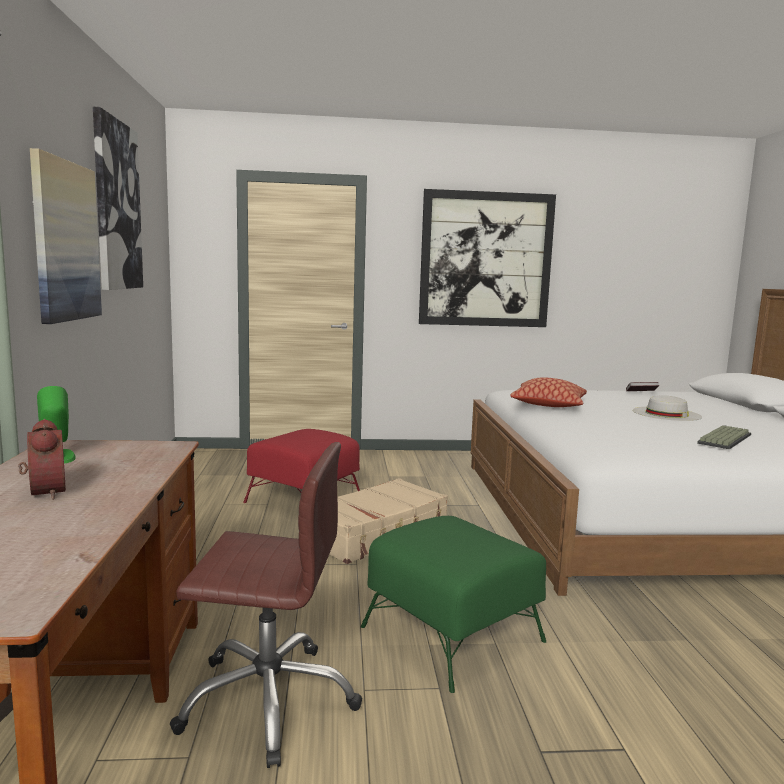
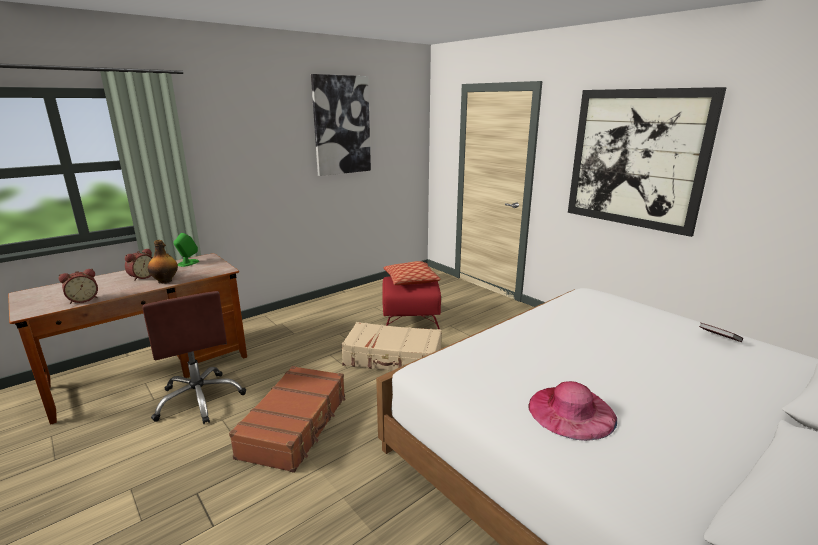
camera: 55 degrees right, 10 degrees up
(64, 548) = (83, 299): none -> alarm clock
(65, 241) = (274, 154): picture -> none
(127, 480) = (165, 281): none -> bottle
(452, 633) = (295, 425): green ottoman -> brown suitcase
(549, 405) = (555, 315): pillow -> pillow (411, 280)
(666, 414) = (631, 367): white hat -> none
(723, 438) = (571, 411): keyboard -> pink hat

